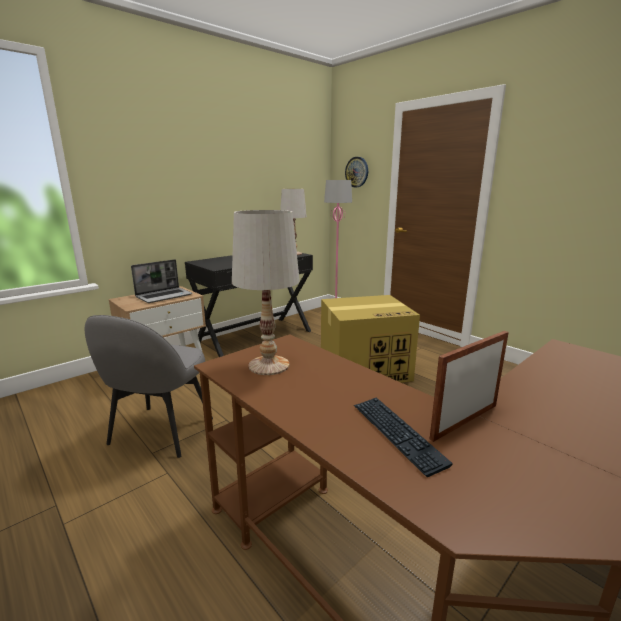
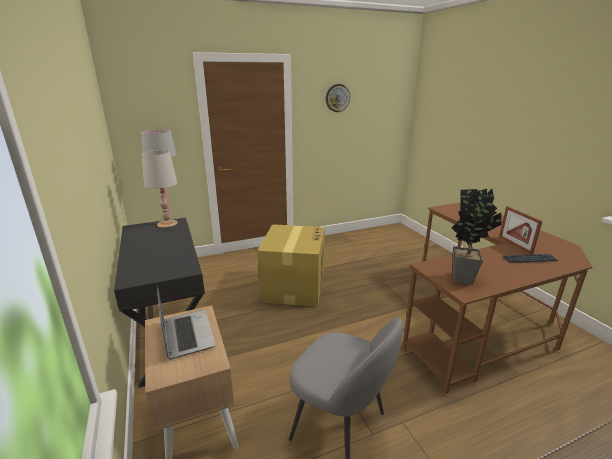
camera: 70 degrees left, 5 degrees up
(268, 365) = (464, 277): white table lamp -> potted plant
(357, 172) = (153, 119): wall clock -> wall clock (337, 98)

